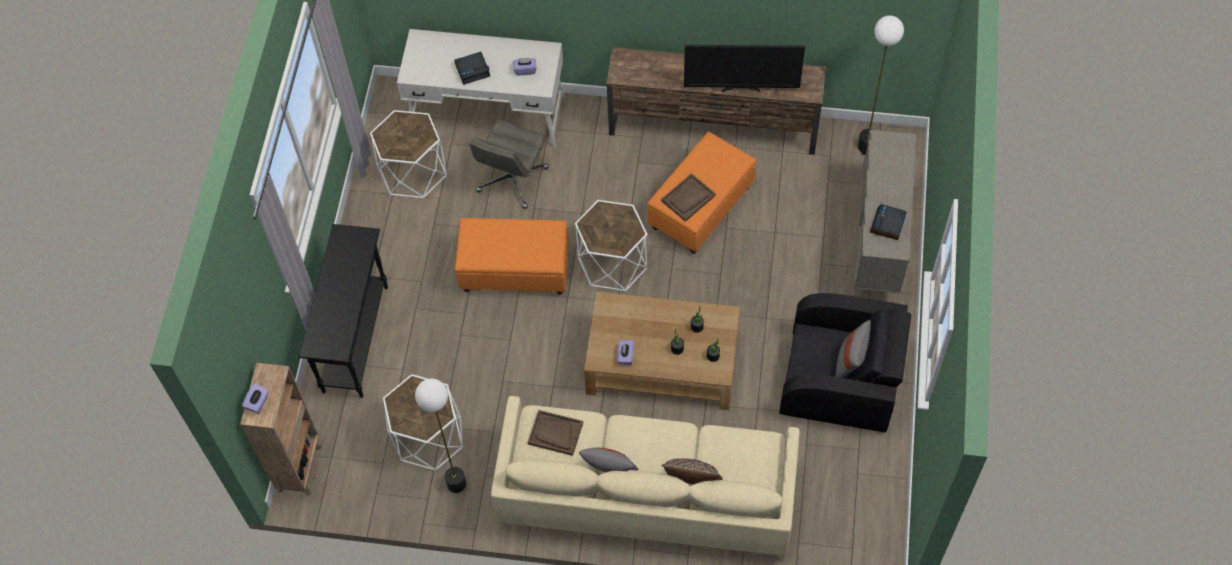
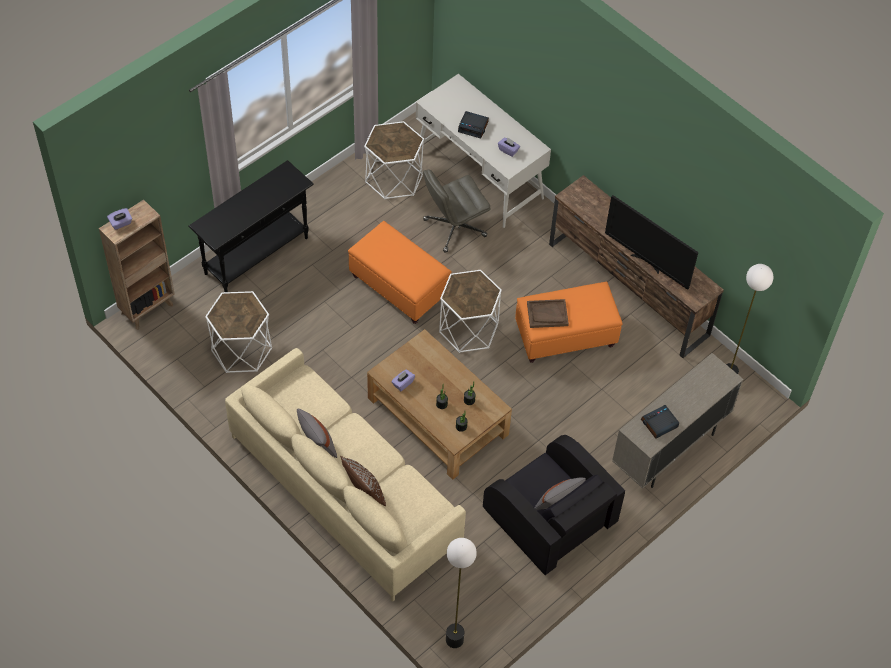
camera: 35 degrees right, 5 degrees down
(456, 484) = (231, 391): floor lamp -> floor lamp (454, 640)
(555, 433) = (306, 395): brown tray -> none

